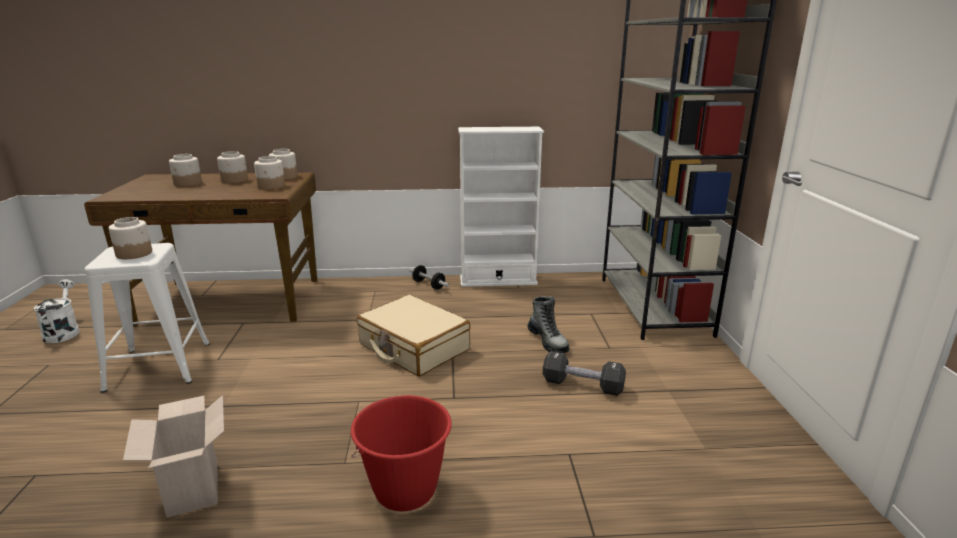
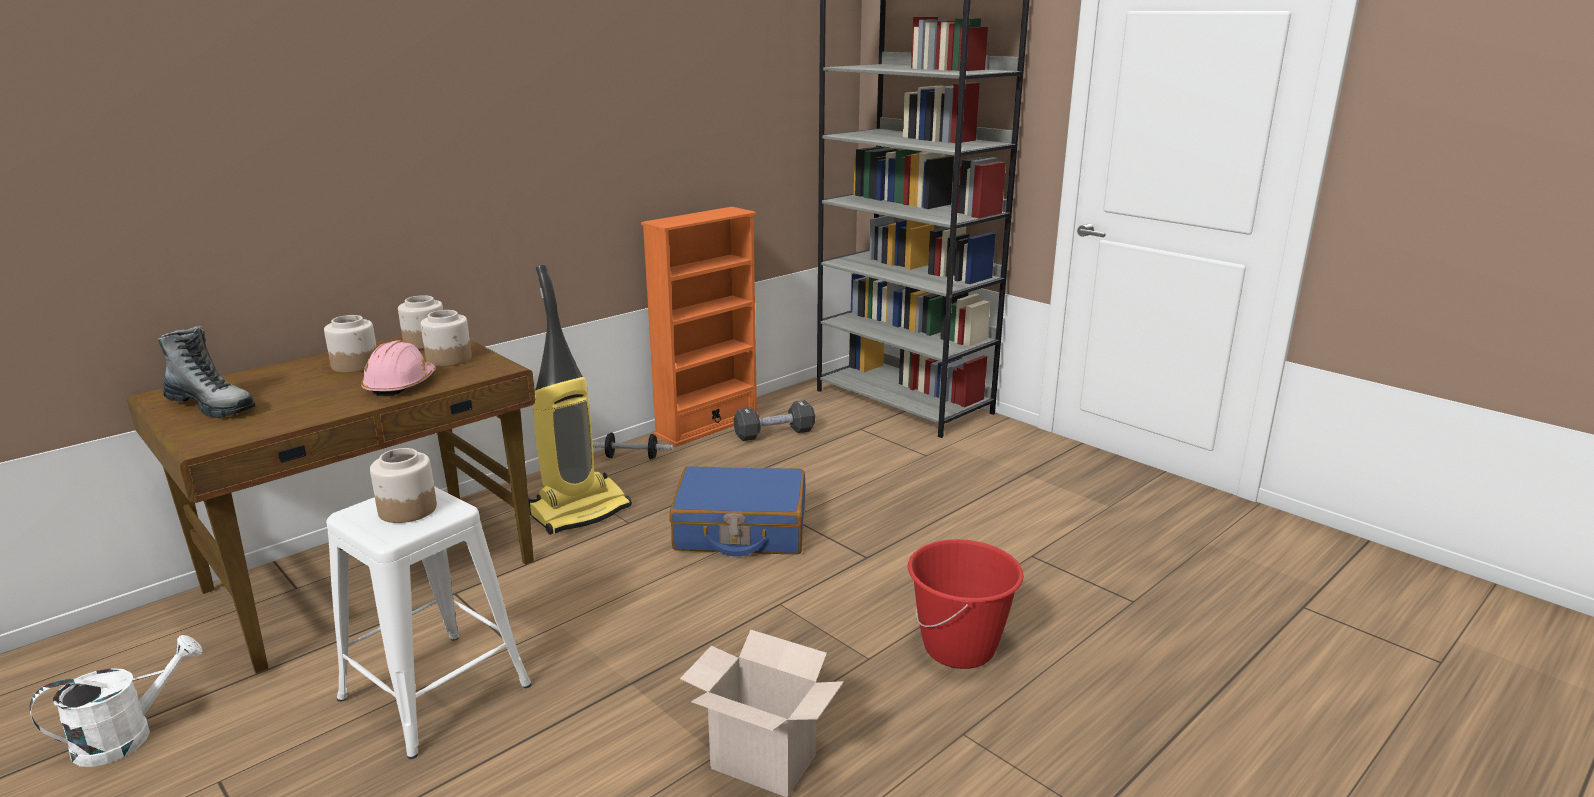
camera: 40 degrees left, 0 degrees up
(63, 332) = (128, 736): white watering can -> white watering can turned 105 degrees clockwise
(188, 183) = (285, 388): jar -> none
(223, 192) = (400, 385): none -> pink hard hat
(357, 304) = (580, 511): none -> vacuum cleaner
(413, 347) = (740, 529): beige suitcase -> blue suitcase
(498, 280) = (707, 425): white bookcase -> orange bookcase
(548, 341) = (864, 470): boot -> boot (212, 406)
(582, 385) = (956, 497): black dumbbell -> black dumbbell (774, 433)

